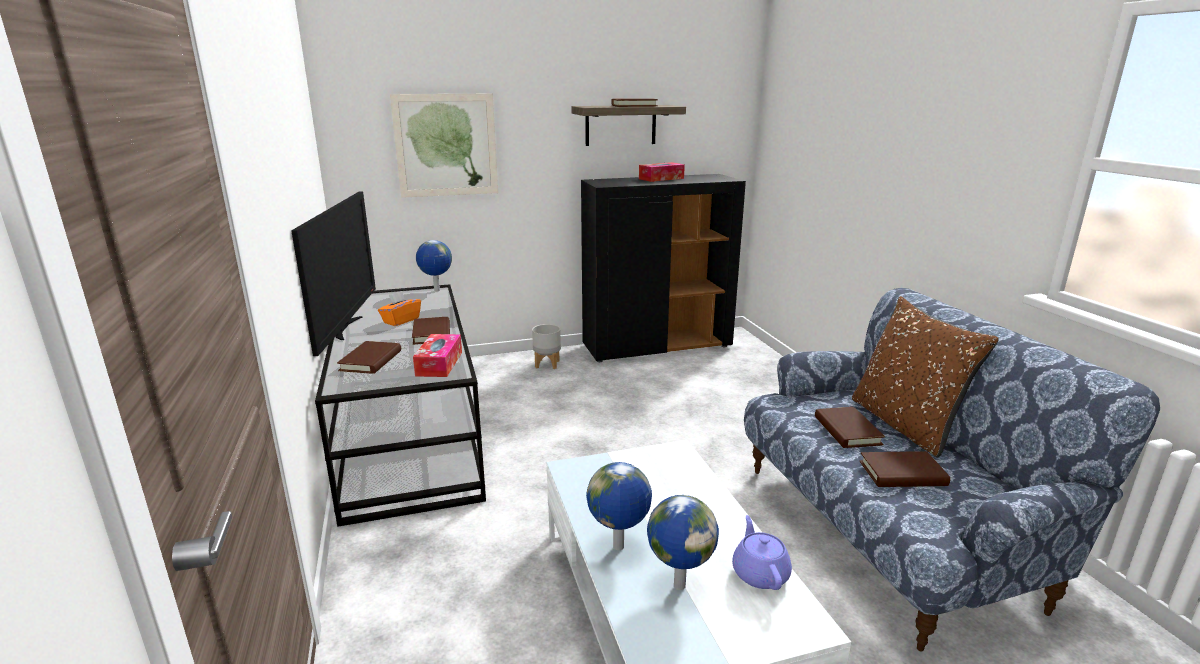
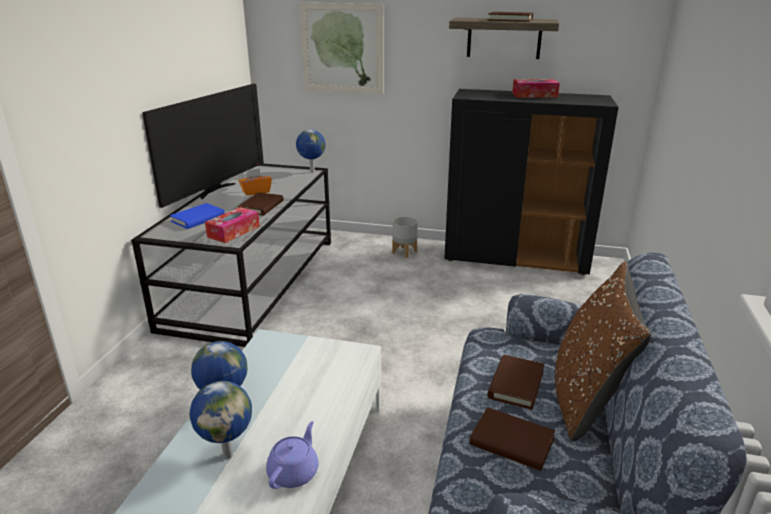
camera: 30 degrees right, 5 degrees up
(371, 361) = (198, 219): brown book -> blue book

